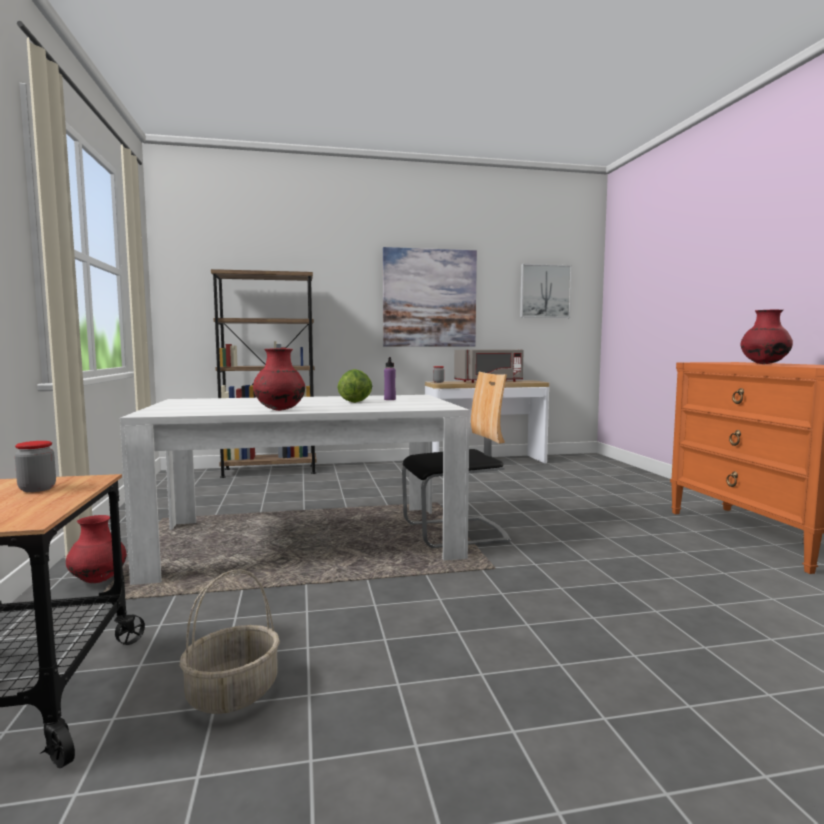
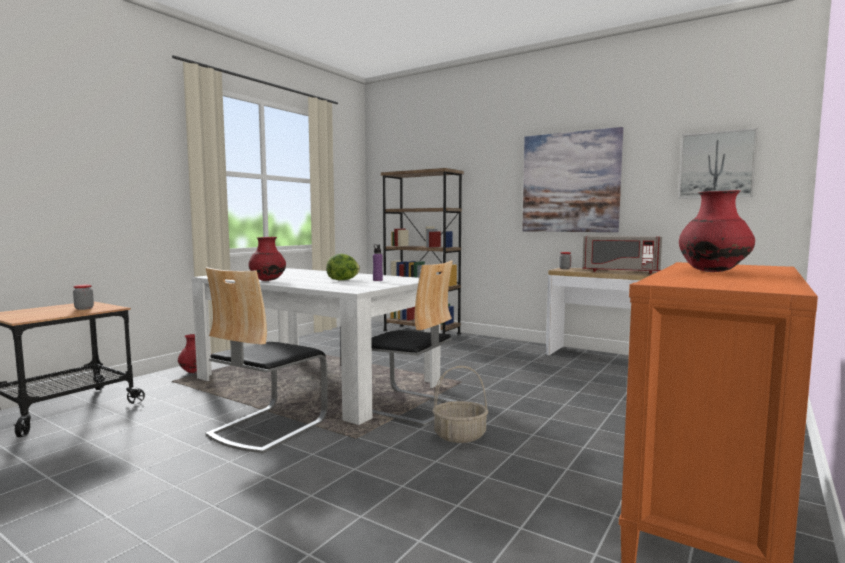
camera: 45 degrees right, 0 degrees up
(232, 694) = (101, 439): basket -> basket (459, 436)
(395, 593) = (267, 427): none -> chair

